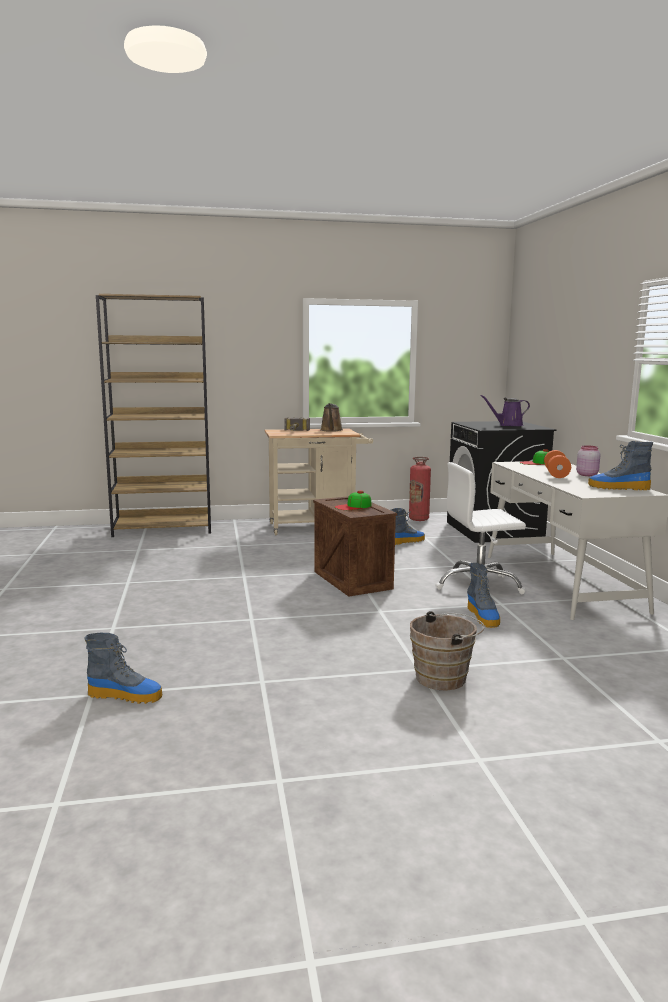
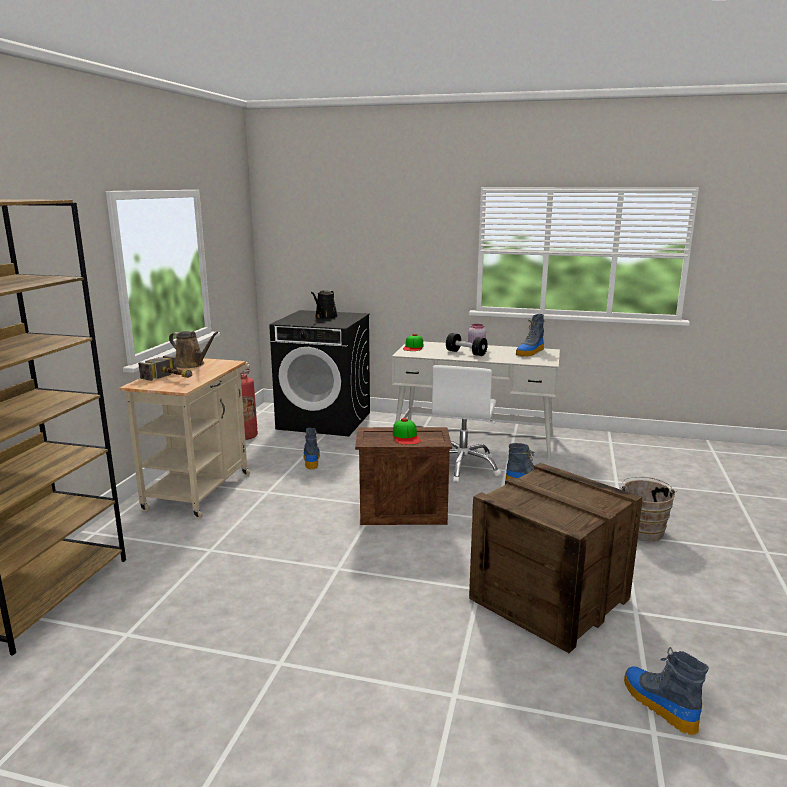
camera: 65 degrees left, 5 degrees up
(126, 695) = (658, 704): boot -> boot turned 60 degrees counterclockwise
(256, 644) = (548, 599): none -> crate
(508, 425) = (325, 317): purple watering can -> black watering can
(556, 474) = (466, 353): orange dumbbell -> black dumbbell

